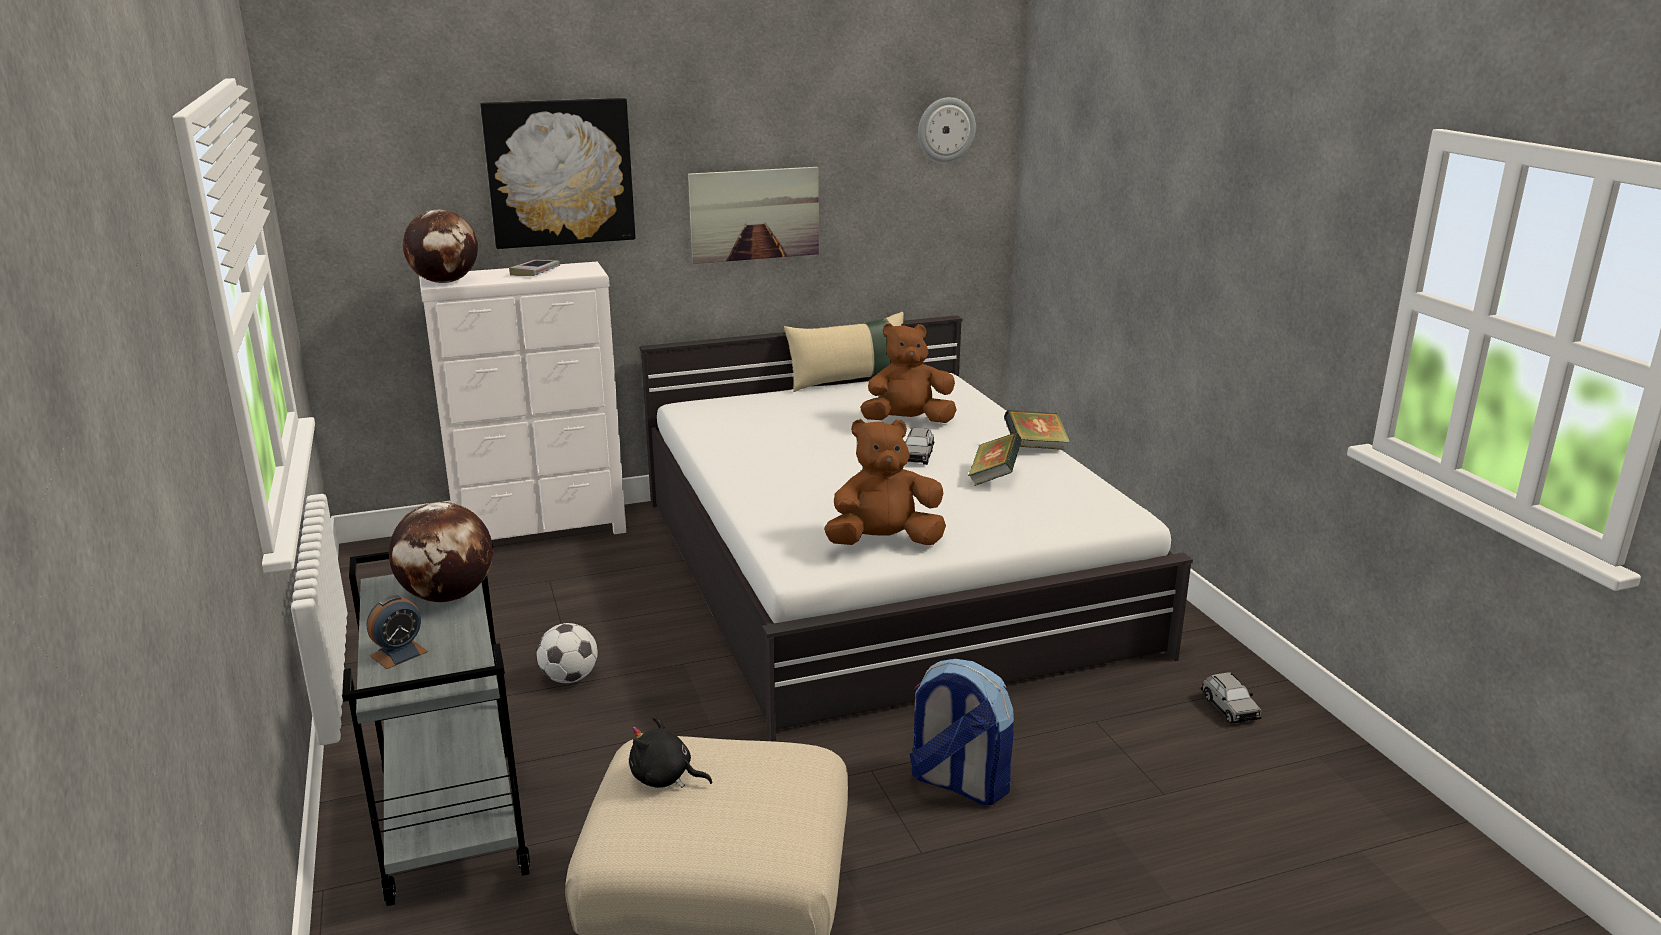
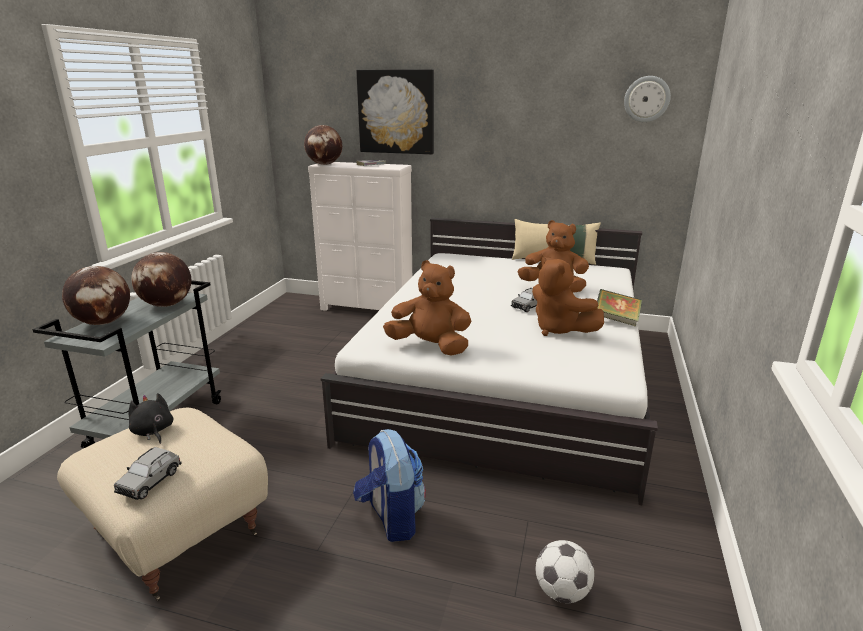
camera: 35 degrees right, 0 degrees up
(399, 654) = (104, 322): alarm clock -> globe
(569, 678) = (288, 378): football -> football (562, 591)
(754, 214) = (506, 147): picture -> none
(994, 477) = (559, 330): book -> brown plush toy
(1229, 708) = (644, 558): grey toy car -> grey toy car (150, 481)

